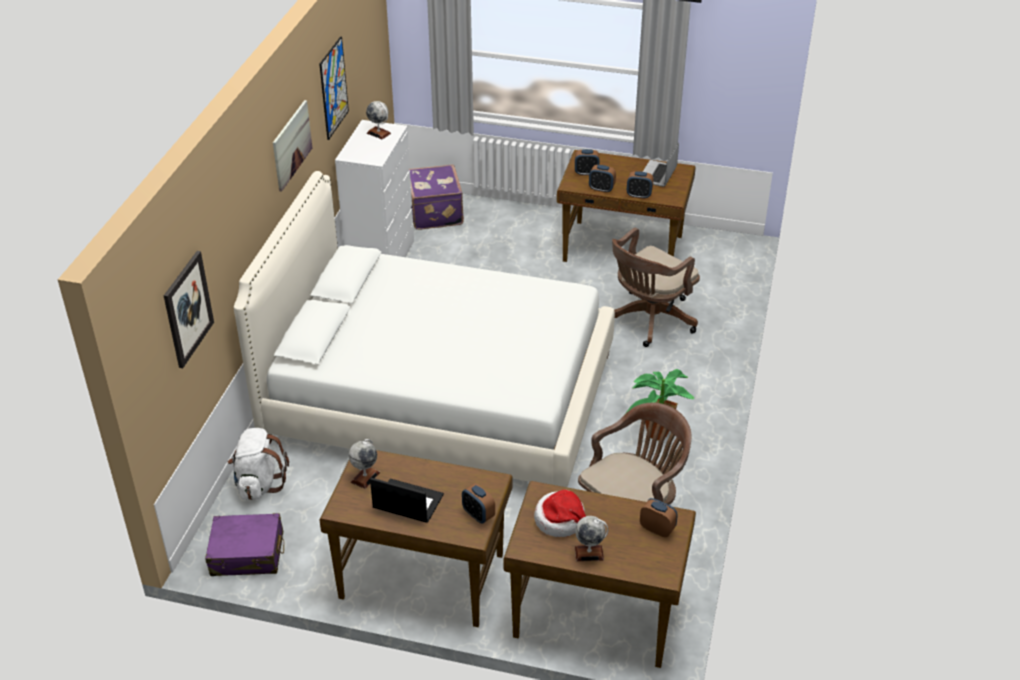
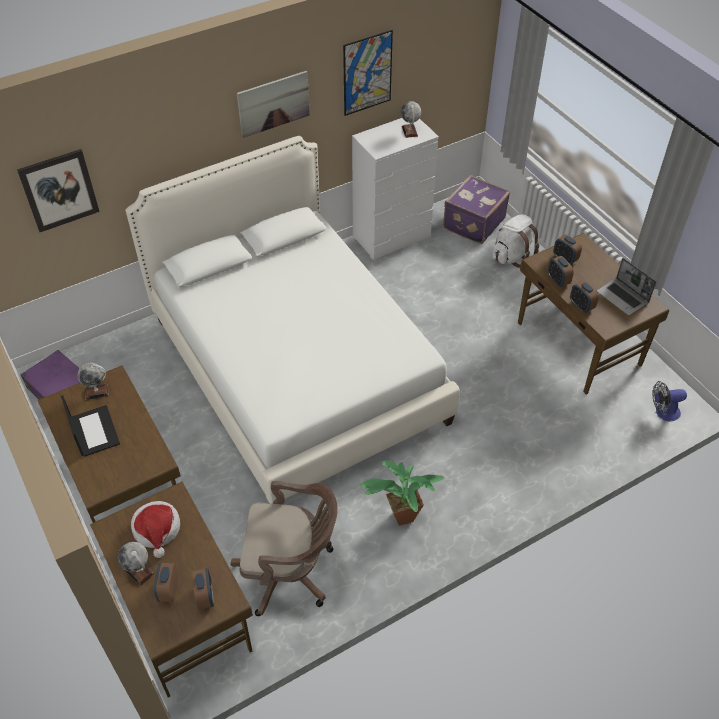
camera: 45 degrees right, 10 degrees up
(259, 483) = (124, 347): white backpack -> white backpack (512, 256)
(478, 515) = (117, 478): alarm clock -> alarm clock (168, 590)
(648, 321) = (519, 418): brown office chair -> none
(658, 175) = (623, 298): laptop -> laptop turned 105 degrees counterclockwise
(732, 256) = (663, 412): none -> fan

